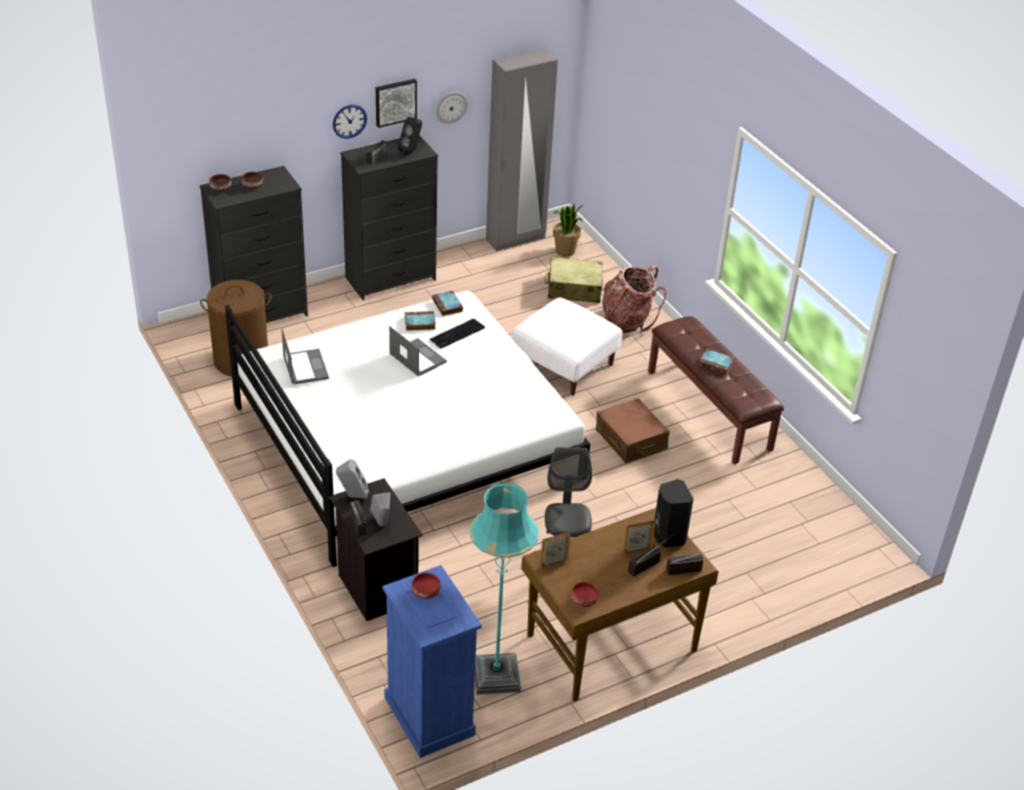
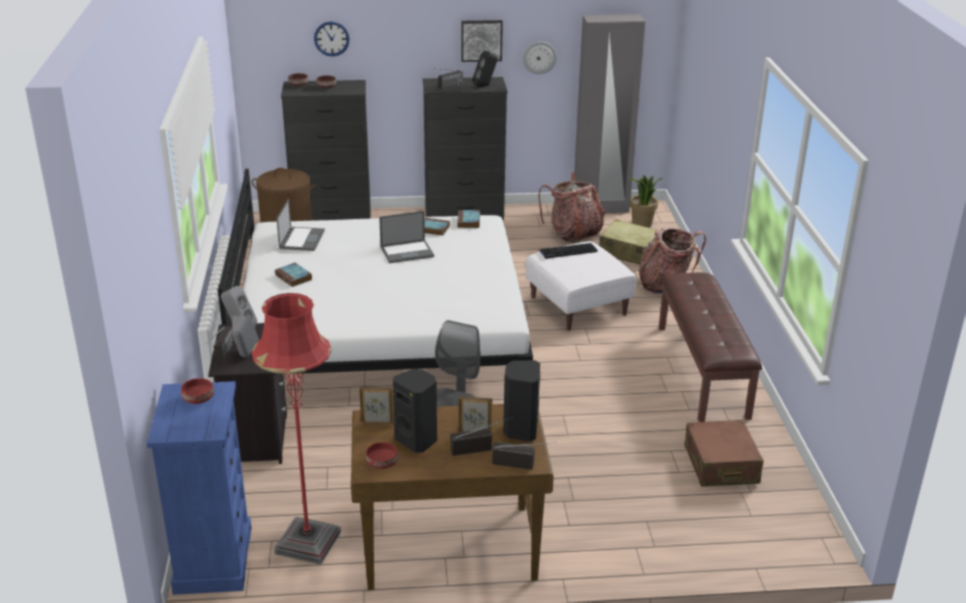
camera: 25 degrees right, 10 degrees down
(349, 121) = (434, 50): wall clock -> wall clock (331, 38)
(417, 357) = (407, 251): laptop -> laptop turned 90 degrees clockwise
(457, 334) = (460, 242): keyboard -> keyboard (568, 251)
(496, 675) = (308, 542): turquoise floor lamp -> red floor lamp
(508, 277) = (573, 233): none -> backpack
(596, 570) = (417, 440): none -> black speaker
(631, 440) = (601, 377): brown suitcase -> brown suitcase (721, 465)
(716, 364) = (708, 314): book -> book (294, 277)

